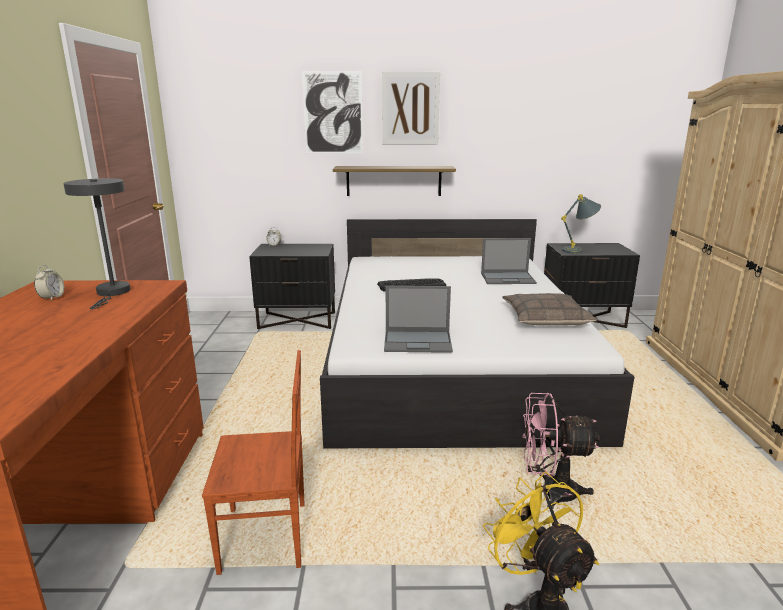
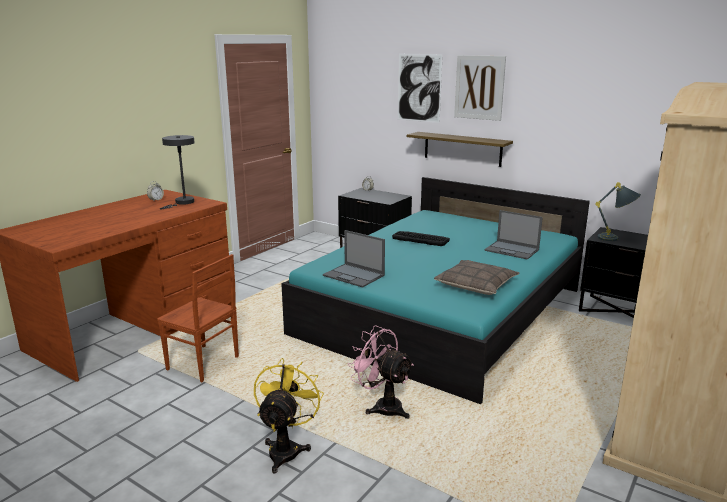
camera: 35 degrees right, 0 degrees up
(451, 362) = (442, 311): white bed -> turquoise bed

